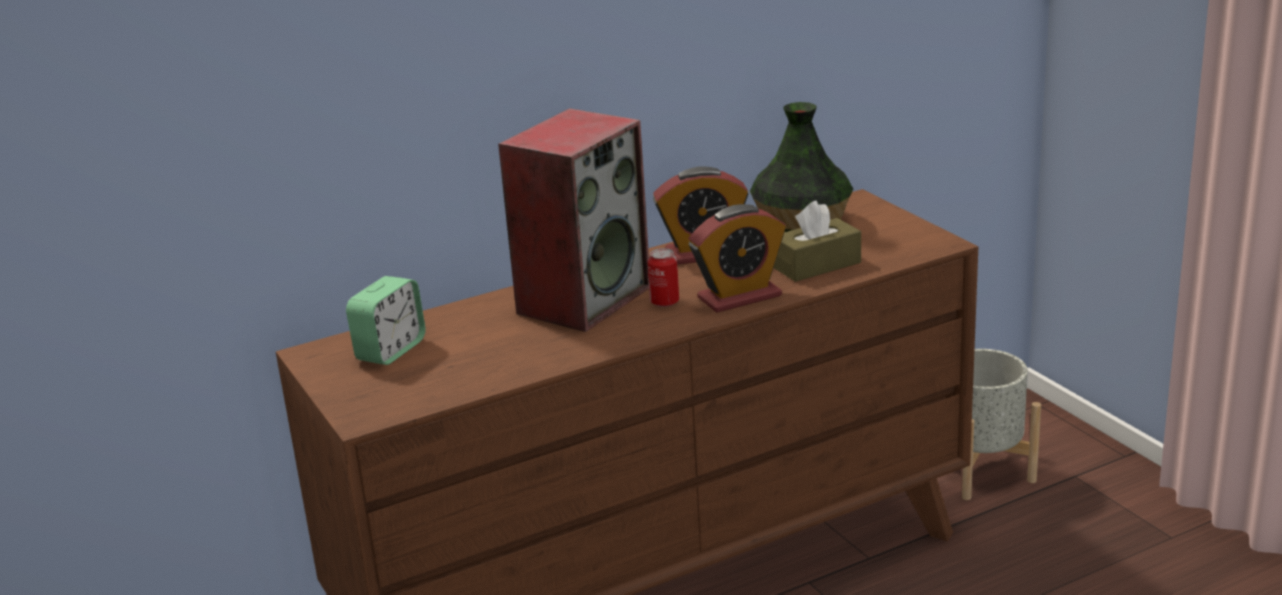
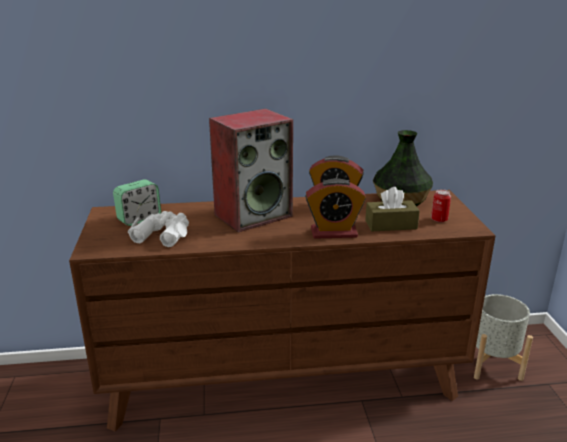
camera: 20 degrees right, 0 degrees up
(461, 363) = (163, 234): none -> white binoculars
(664, 302) = (292, 226): can -> can (439, 219)

